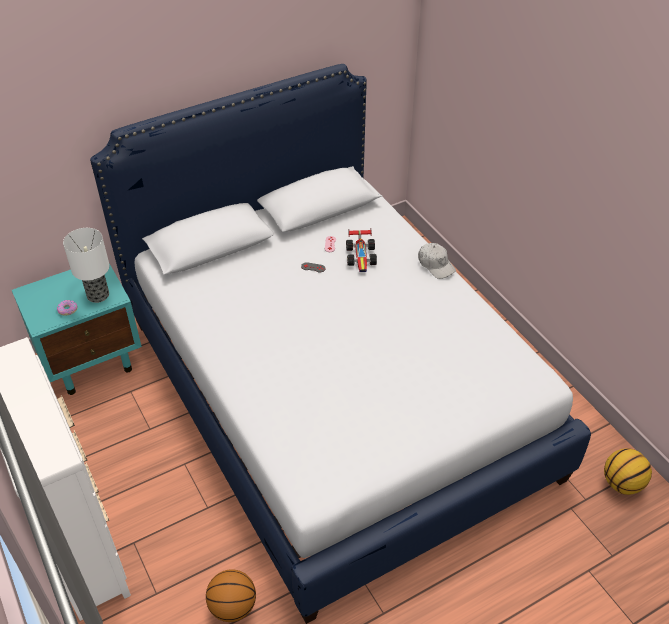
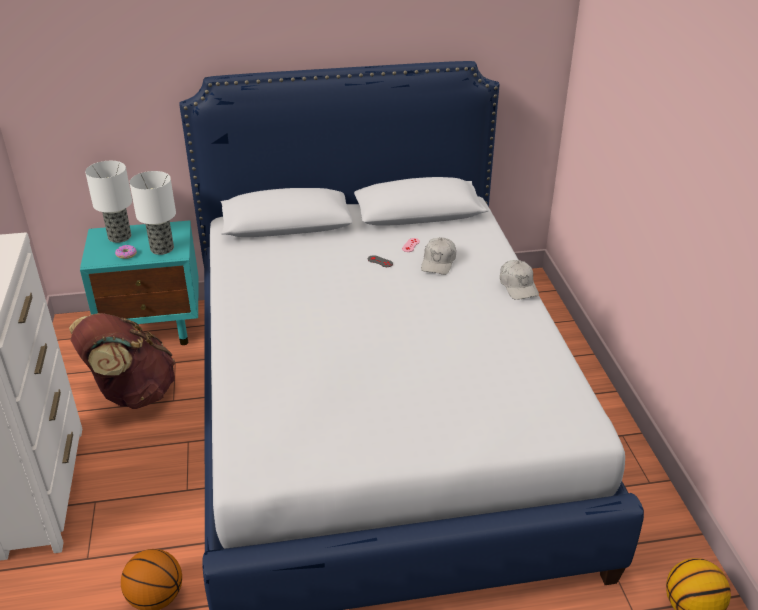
camera: 20 degrees right, 10 degrees down
(48, 291) = (119, 236): none -> table lamp
(108, 433) = (131, 393): none -> brown backpack
(362, 256) = (438, 262): toy car -> white cap

